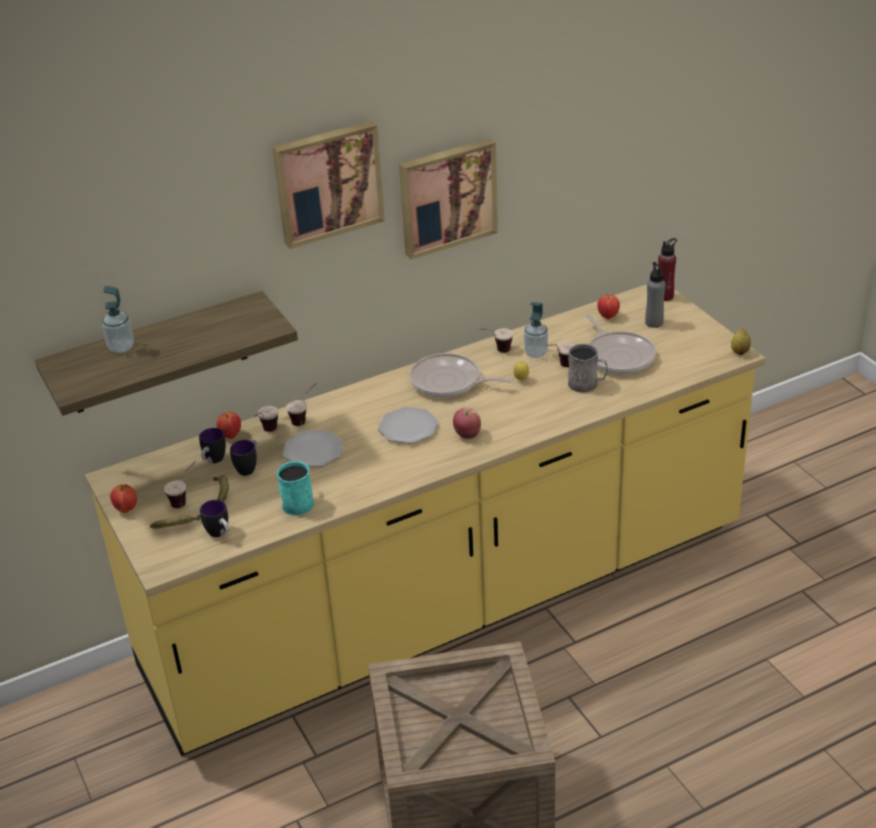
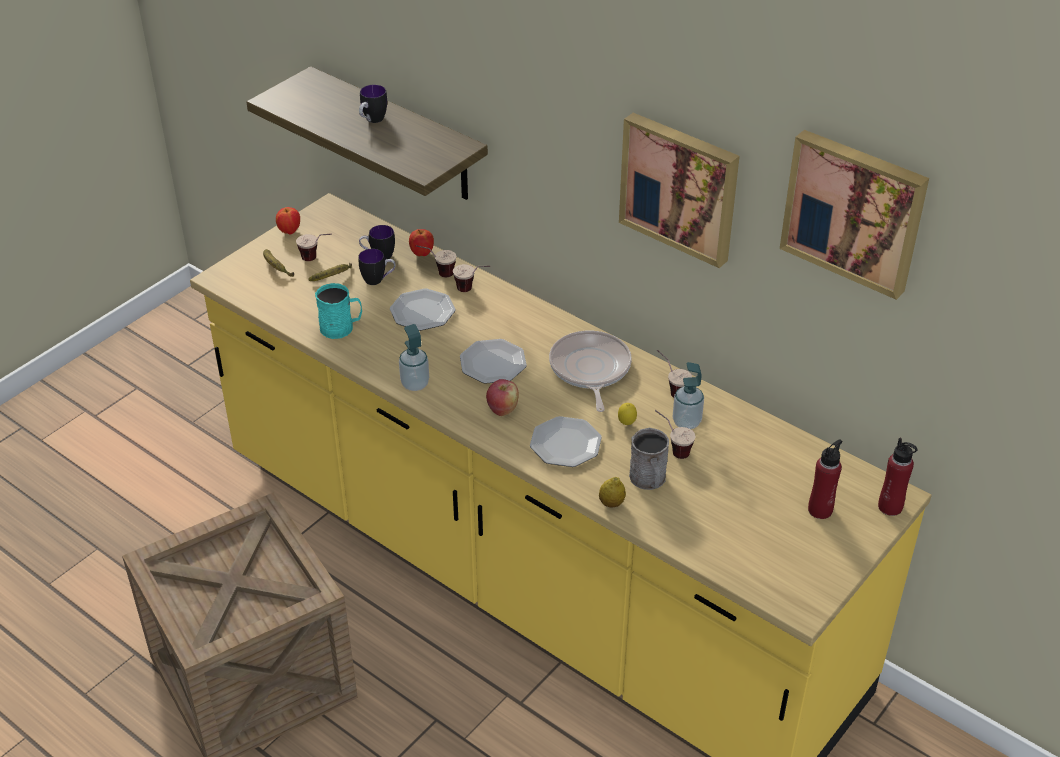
camera: 65 degrees right, 5 degrees up
(121, 347) = (348, 100): soap dispenser -> soap dispenser (415, 384)
(220, 534) = (275, 295): mug -> mug (372, 121)
(327, 182) = (558, 81): picture -> picture (854, 211)
(525, 413) = (565, 444): none -> plate
(608, 316) = (806, 464): apple -> none
(618, 356) = (724, 494): frying pan -> none
(654, 322) = (820, 510): grey bottle -> red bottle
(740, 352) = (806, 609): lemon -> lemon (611, 503)

